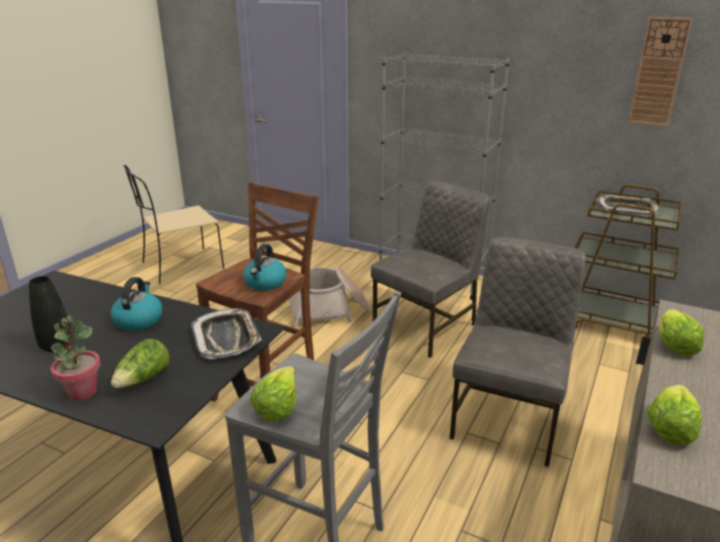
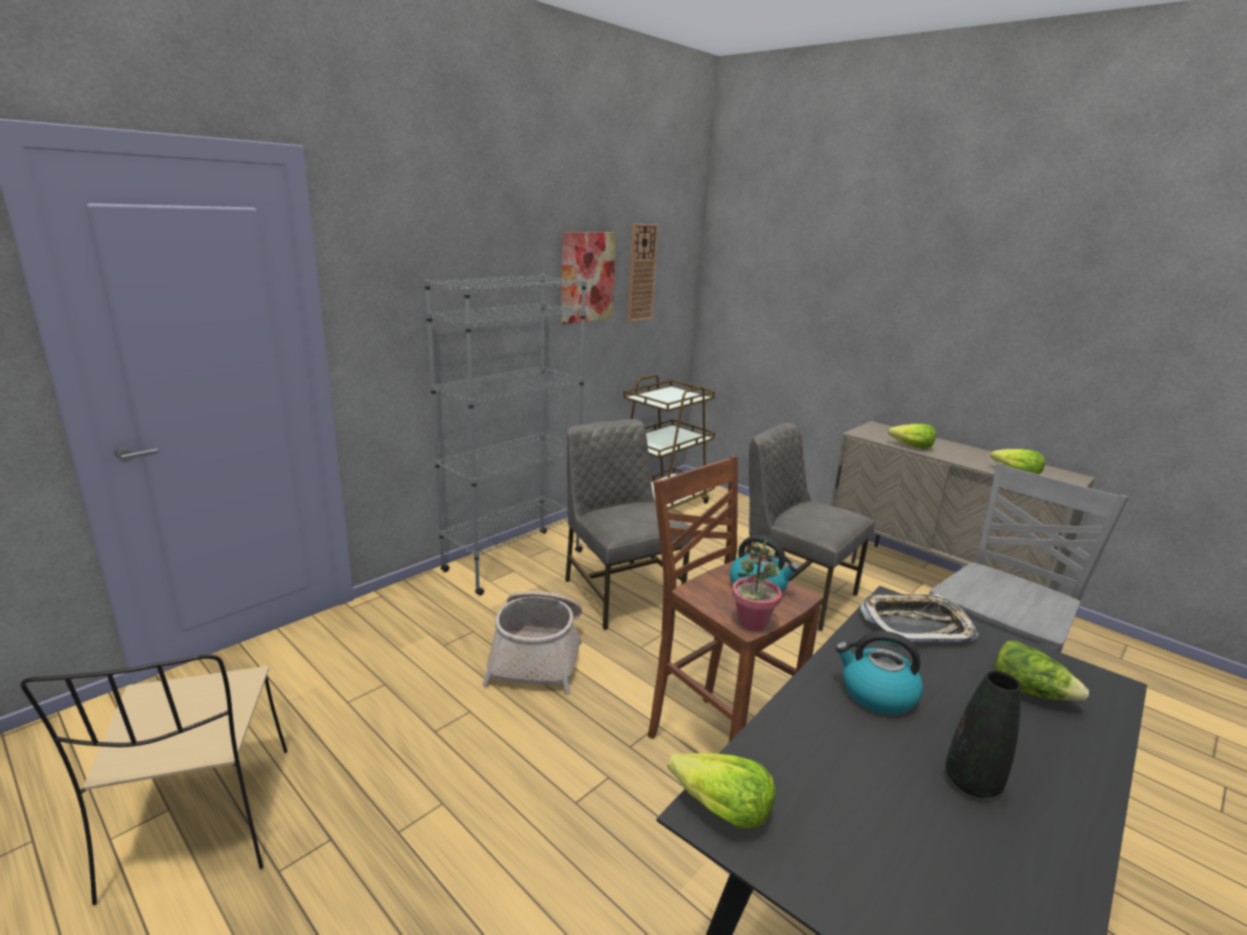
camera: 75 degrees left, 5 degrees down
(82, 391) = (1079, 746): potted plant -> potted plant (752, 623)
(277, 406) = (1033, 612): lettuce -> lettuce (721, 809)
(573, 68) = (587, 277): none -> picture
(627, 209) = (662, 397): tray -> none

